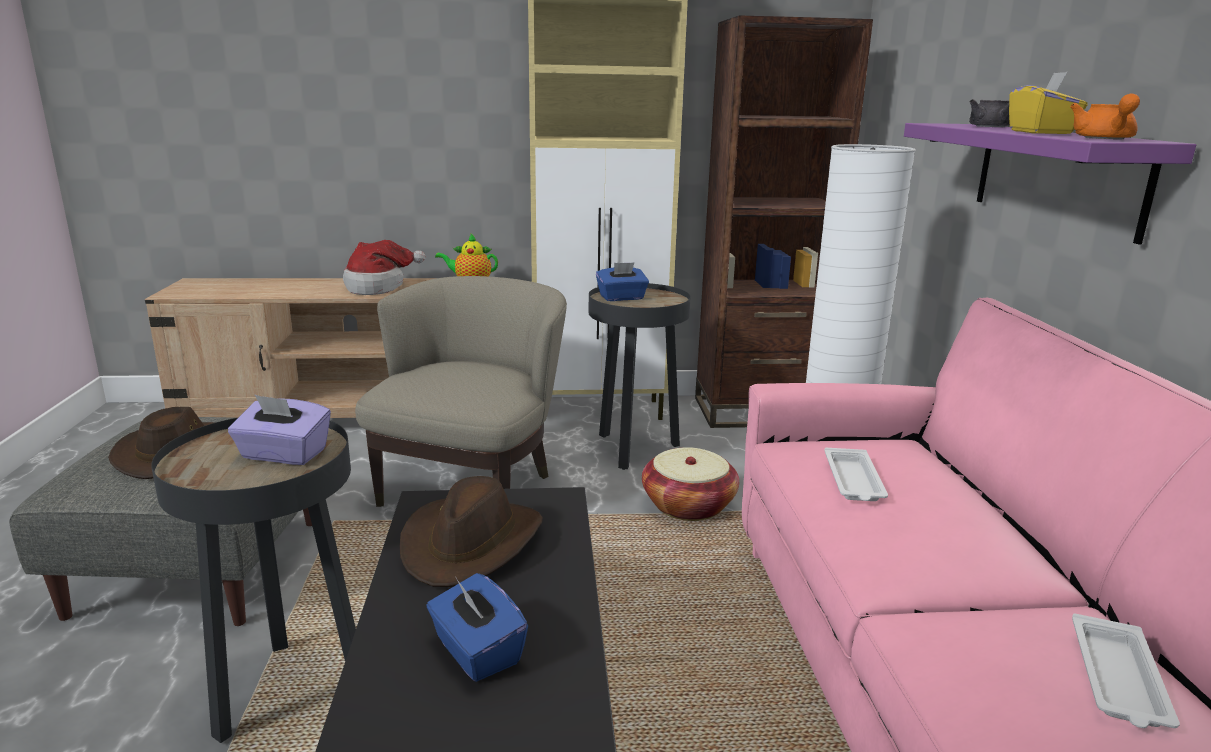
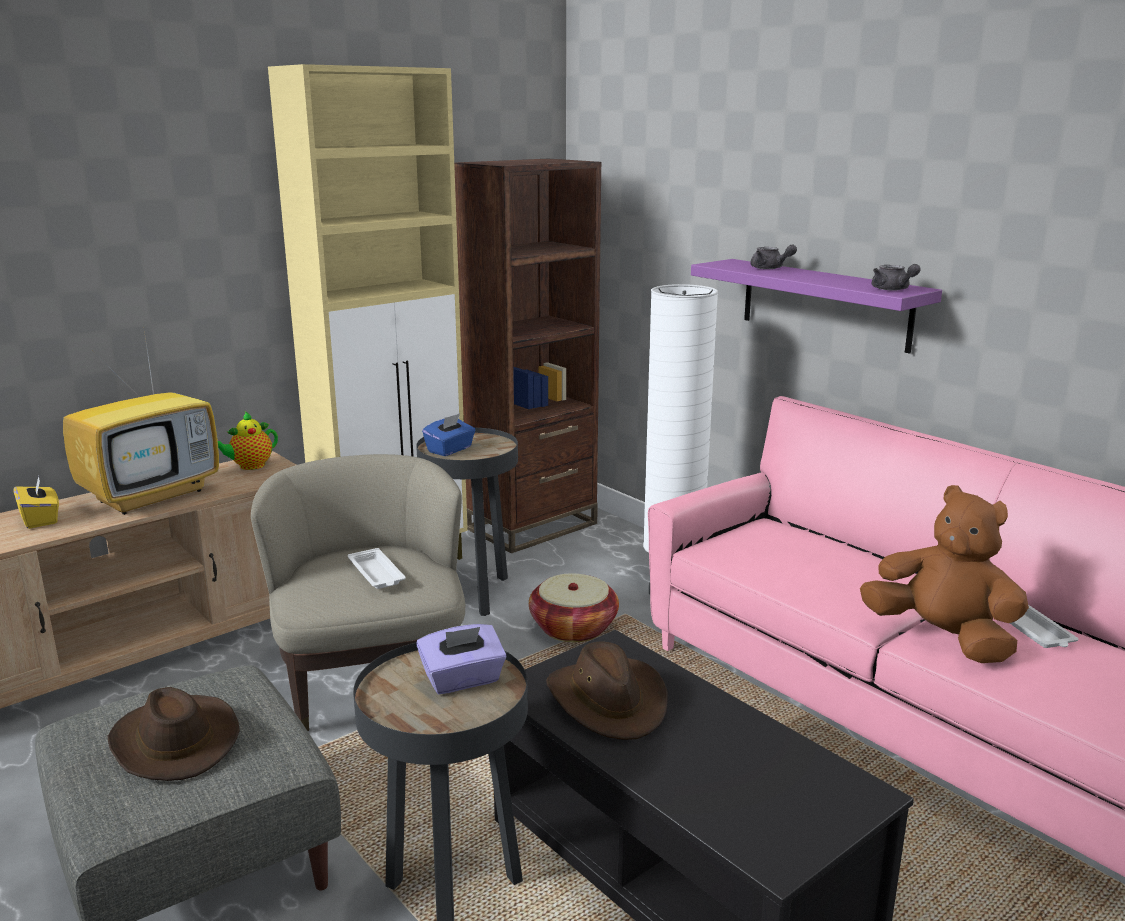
camera: 35 degrees left, 0 degrees up
(378, 287) = (153, 495): hat -> television
(476, 652) = (726, 764): blue tissue box -> none
(853, 481) = (784, 561): white tray -> white tray (377, 574)
(950, 635) = (942, 638): none -> brown plush toy
(1041, 132) = (829, 279): yellow tissue box -> yellow tissue box (40, 519)
(1105, 139) = (892, 289): orange teapot -> grey teapot

